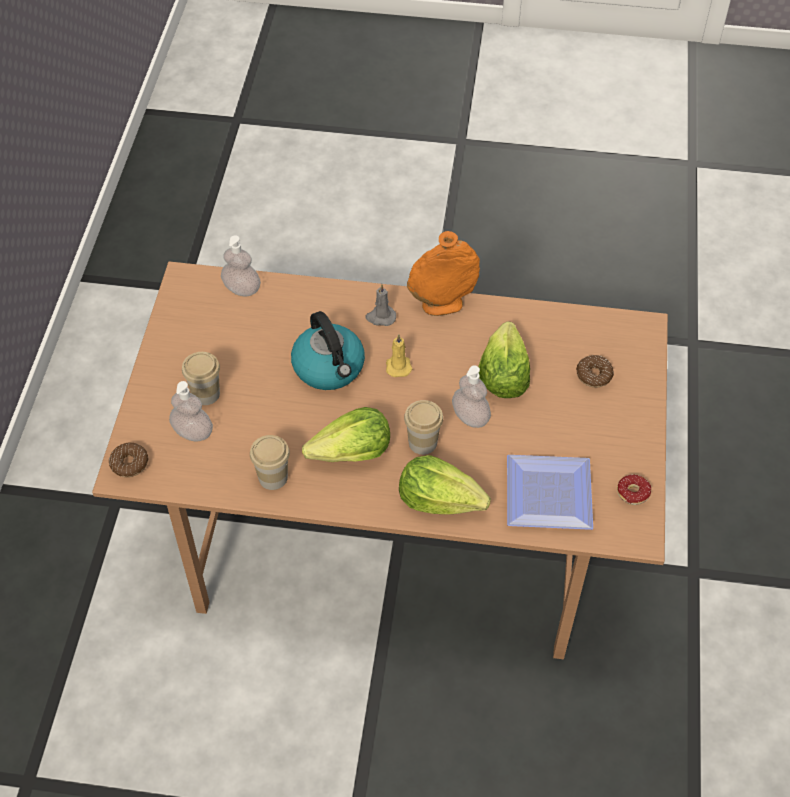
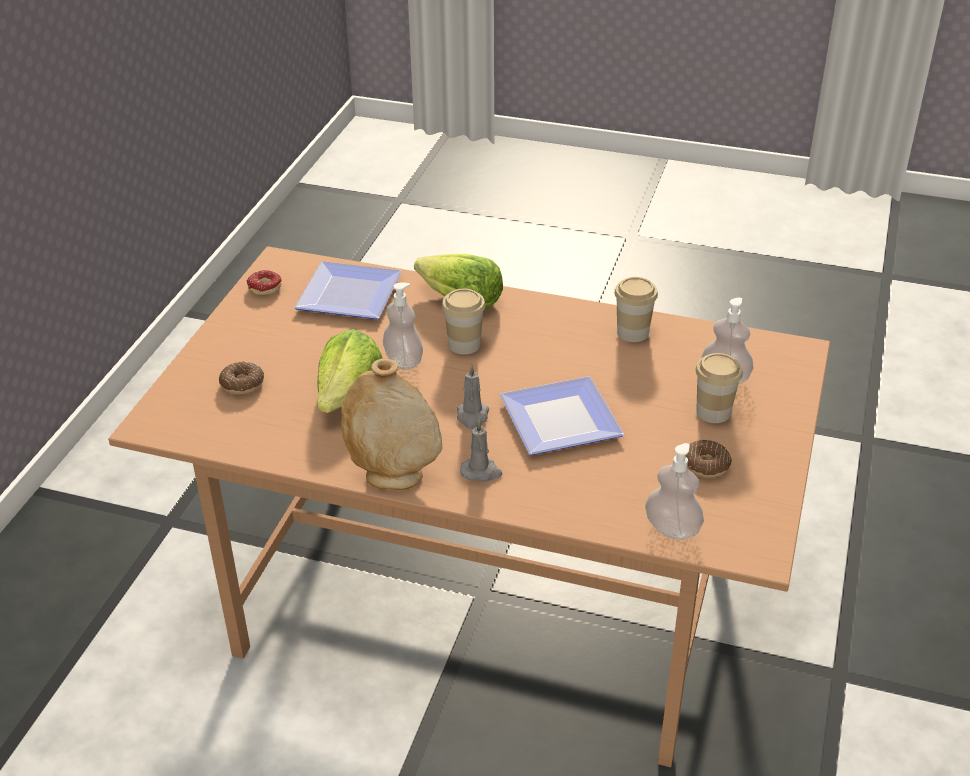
camera: 170 degrees left, 15 degrees down
(129, 463) = (793, 358): donut -> donut (705, 465)
(329, 368) = (558, 423): kettle -> plate
(352, 453) = (544, 343): lettuce -> none
(398, 366) = (472, 416): yellow candle -> grey candle
(442, 305) = (394, 477): orange vase -> beige vase

